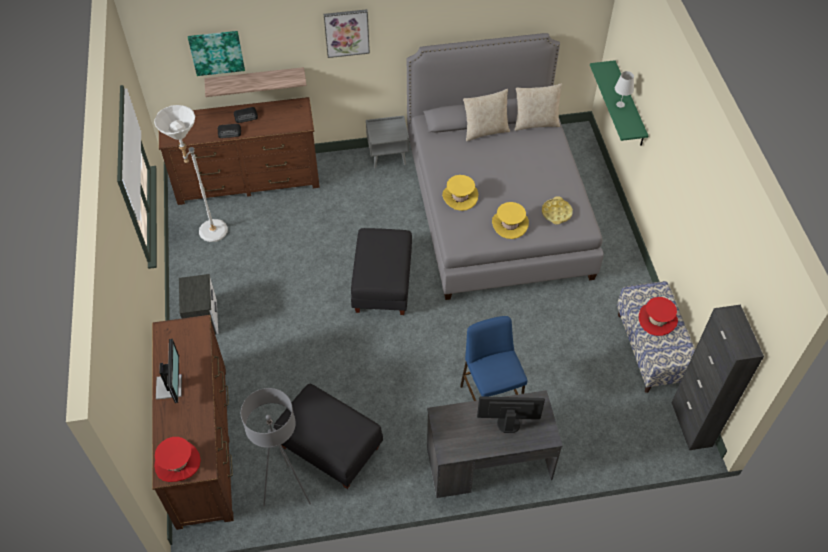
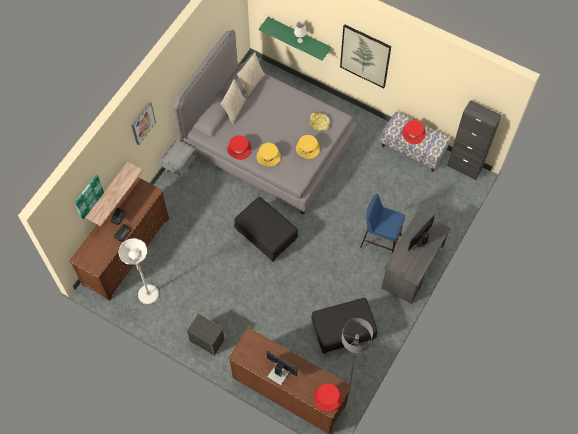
camera: 50 degrees left, 10 degrees up
(441, 167) = (239, 149): none -> red hat
(671, 167) = (365, 56): none -> picture

